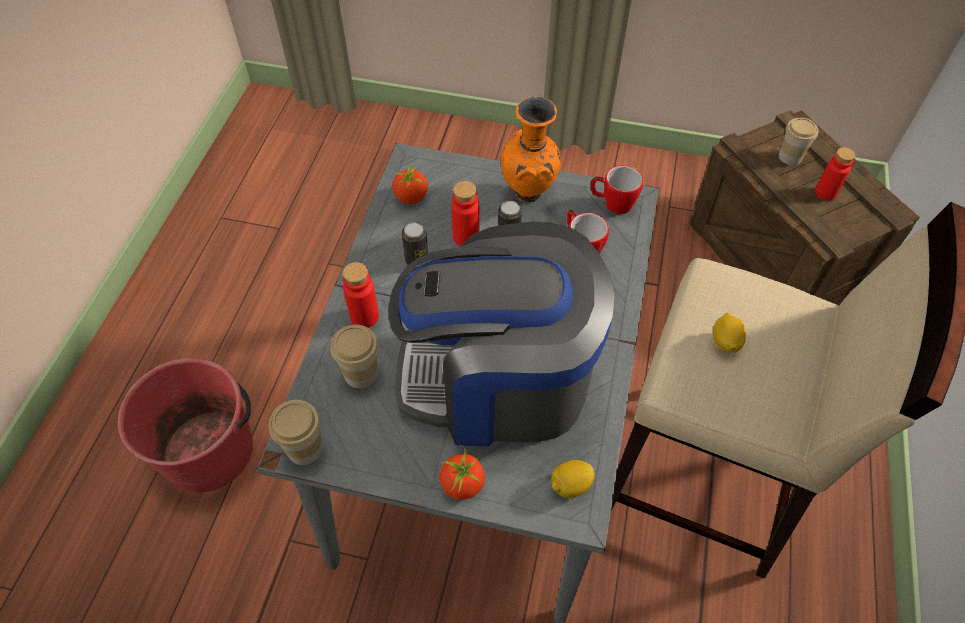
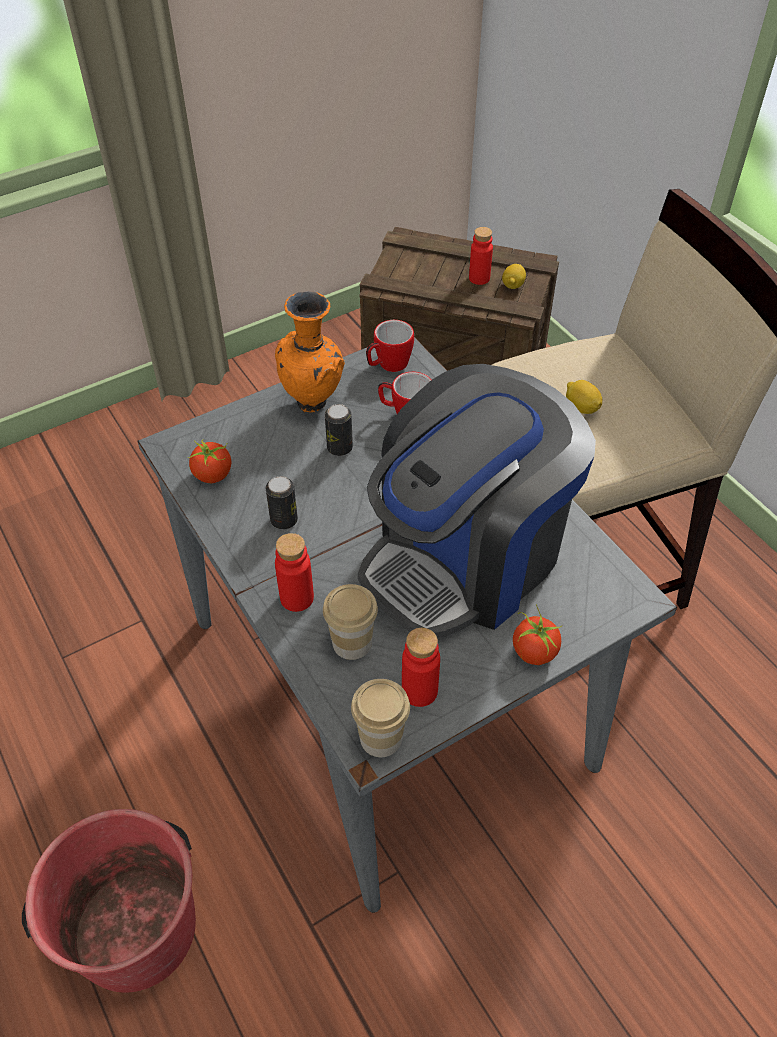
camera: 45 degrees left, 5 degrees down
(466, 236) = (302, 472): red bottle -> red bottle (419, 691)
(570, 485) = (605, 585): lemon -> lemon (513, 285)
(790, 157) = (426, 267): cup -> none

